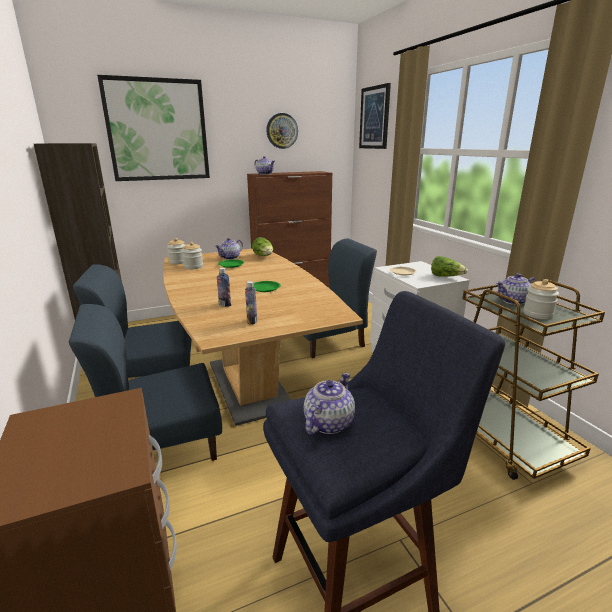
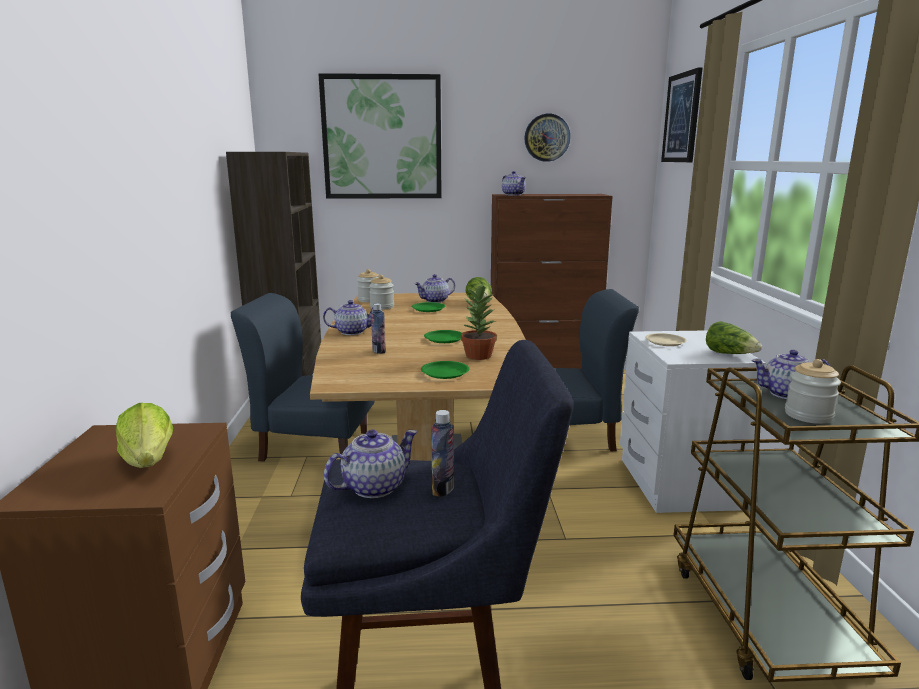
camera: 20 degrees right, 5 degrees down
(100, 440) = (149, 461): none -> lettuce
(164, 445) = (291, 520): blue chair -> none
(188, 291) = (351, 332): none -> teapot
(252, 321) = (393, 372): bottle -> bottle (443, 489)
(290, 316) = (444, 373): none -> green plate
(301, 299) = (478, 356): none -> potted plant

